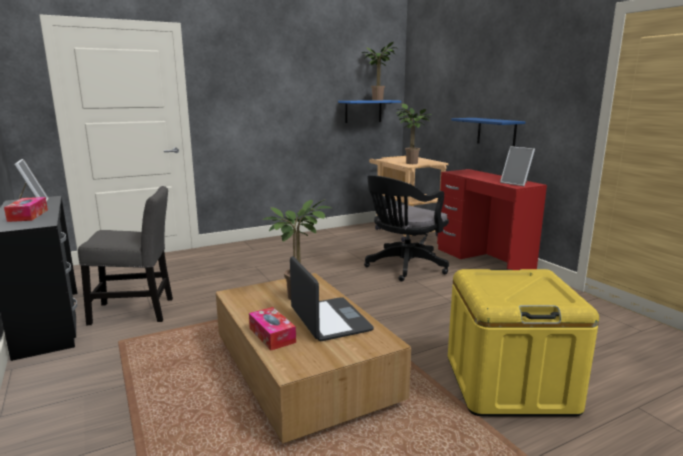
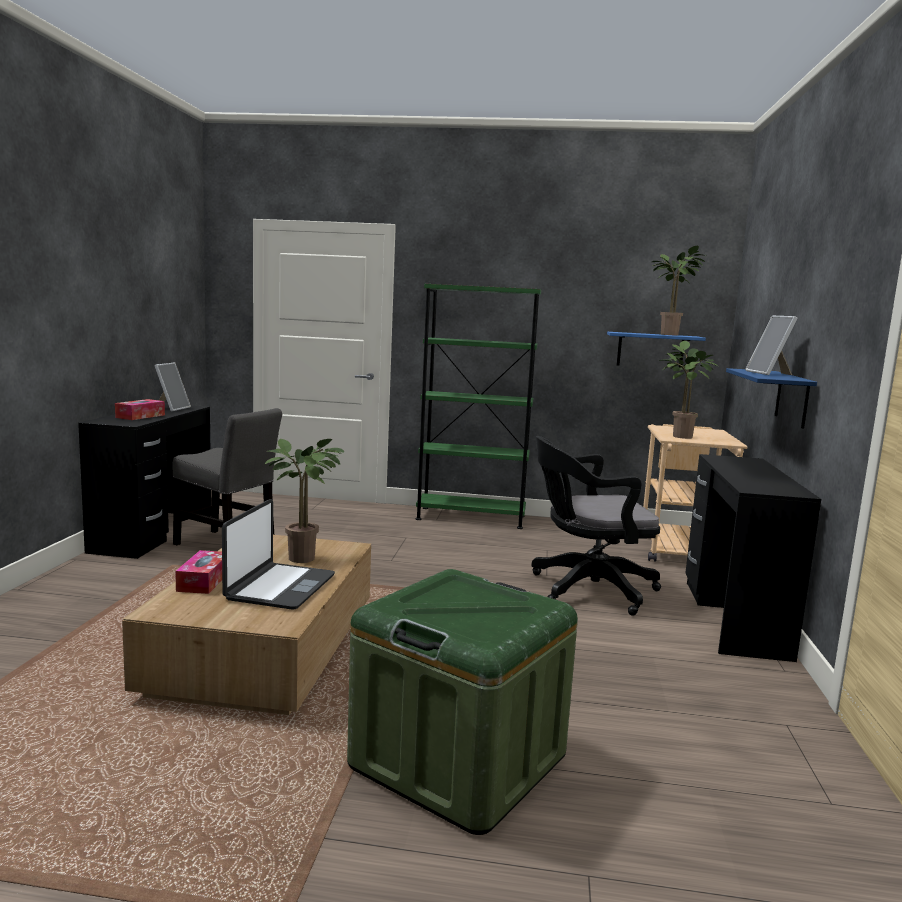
camera: 35 degrees right, 5 degrees down
(271, 242) = (471, 518): none -> green bookcase
(483, 260) = (734, 618): red desk -> black desk
(509, 384) = (458, 760): yellow storage box -> green storage box
(516, 183) = (767, 487): picture frame -> picture frame (769, 373)

